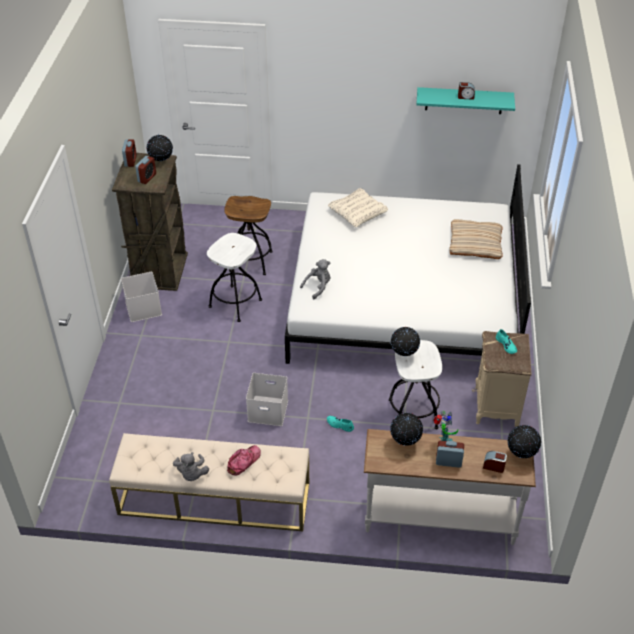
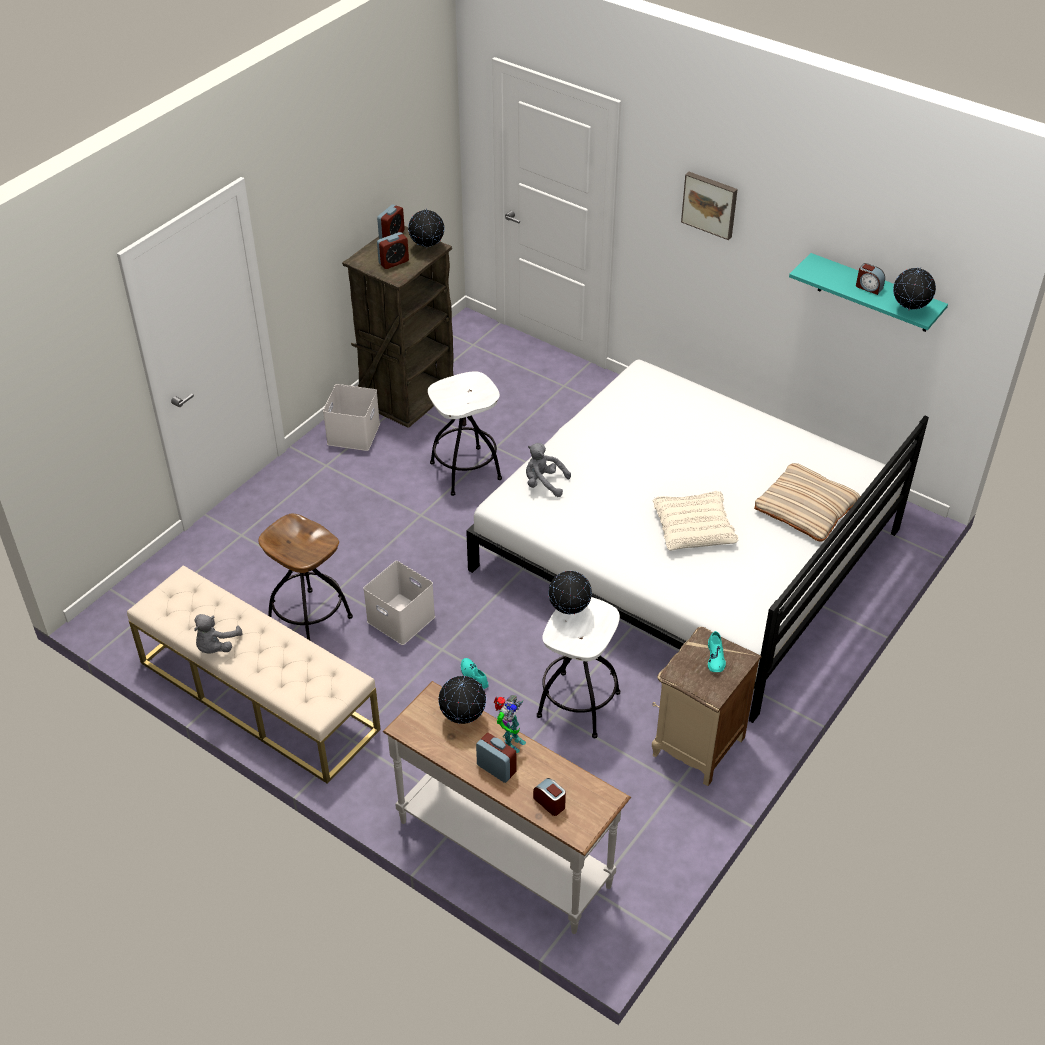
camera: 30 degrees right, 0 degrees up
(243, 462) = (284, 659): cap -> none
(250, 261) = (525, 425): brown stool -> brown stool (309, 620)
(318, 287) = (544, 483): grey plush toy -> grey plush toy turned 150 degrees counterclockwise
(341, 75) = (710, 204): none -> picture
(358, 212) = (675, 407): beige pillow -> beige pillow (694, 528)
(521, 454) = (599, 805): globe -> globe (909, 310)

